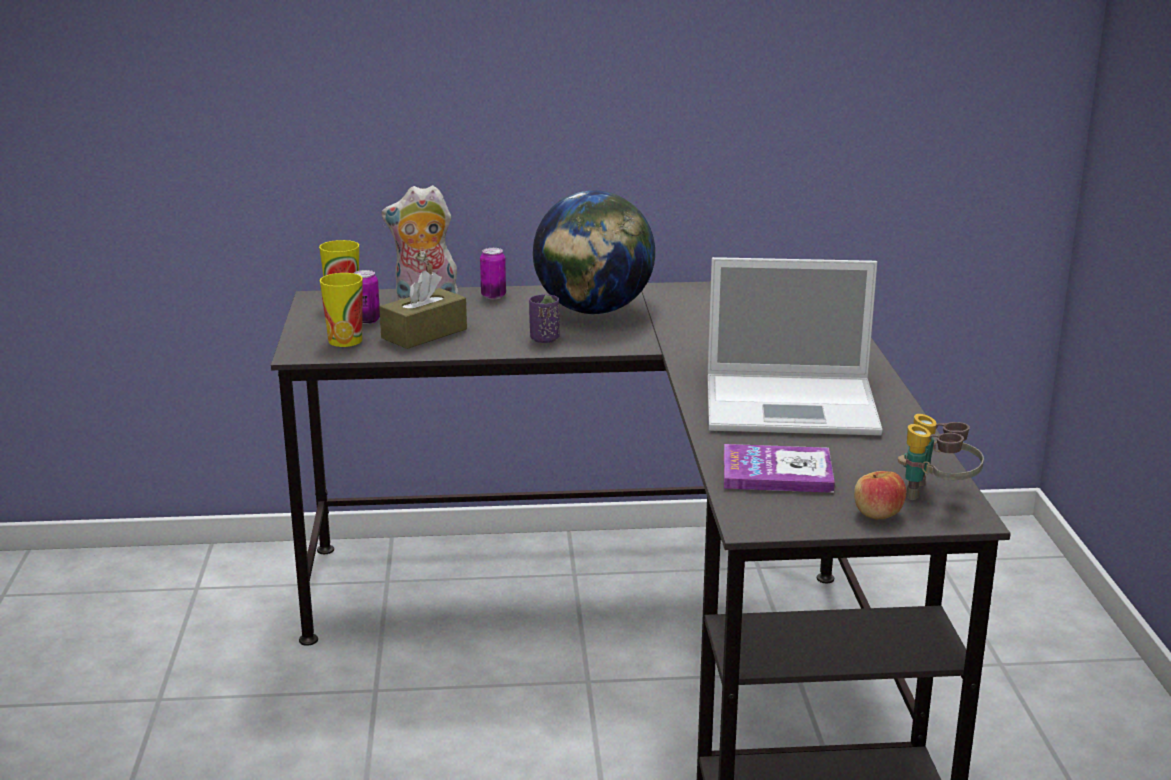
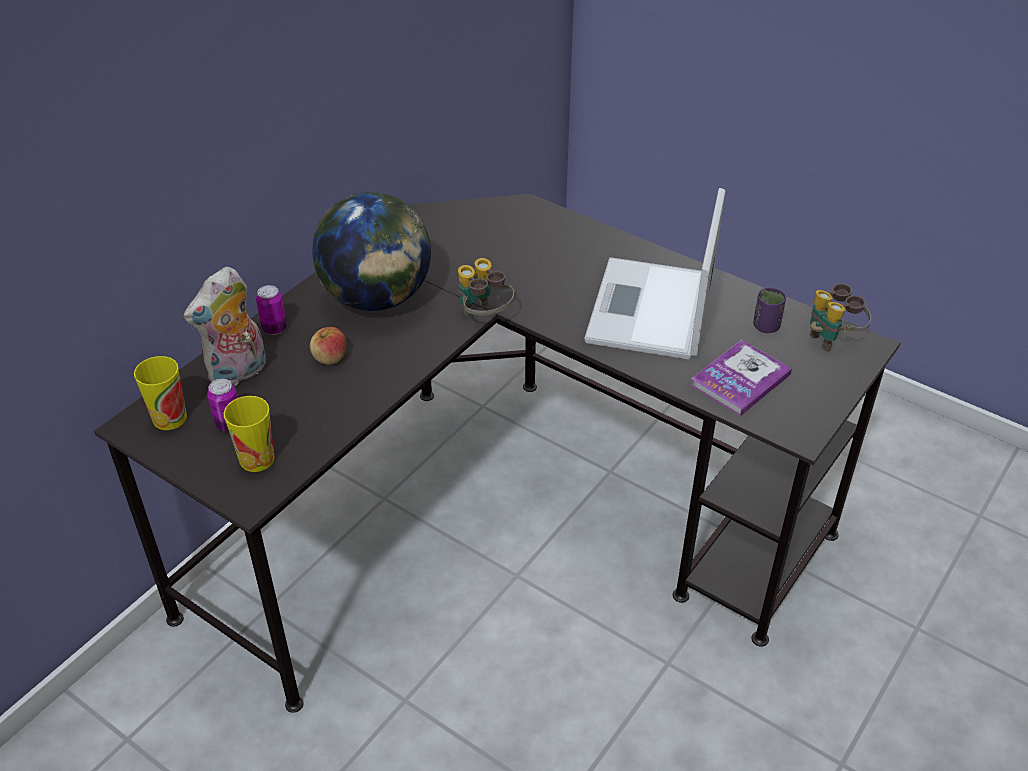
camera: 50 degrees left, 20 degrees up
(424, 333) = (303, 407): brown tissue box -> none
(544, 339) = (398, 352): purple cup -> purple cup (766, 326)
(648, 350) = (484, 317): none -> binoculars
(794, 405) = (651, 311): laptop -> laptop turned 150 degrees clockwise
(877, 514) = (834, 375): apple -> apple (330, 358)

